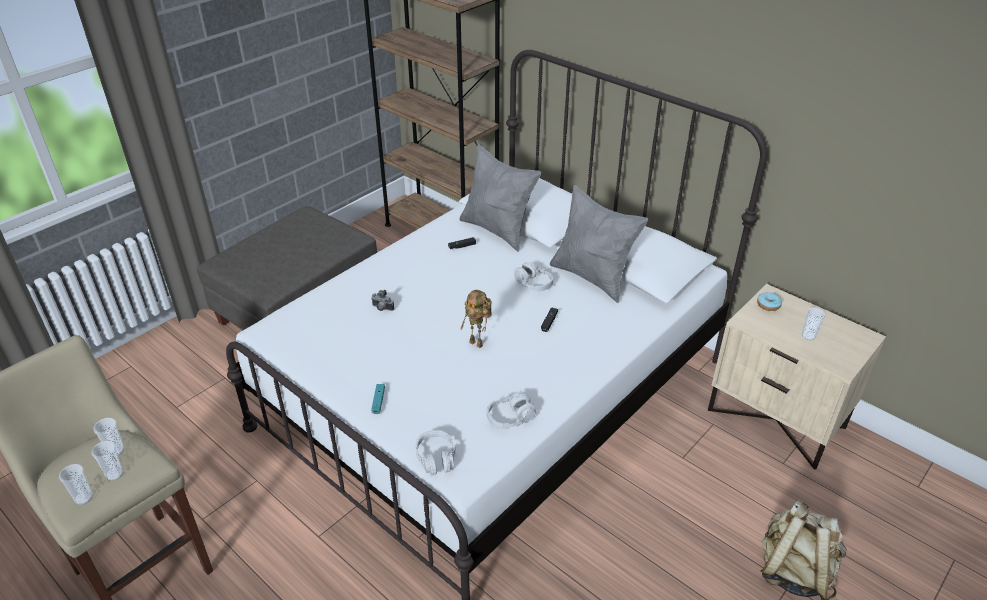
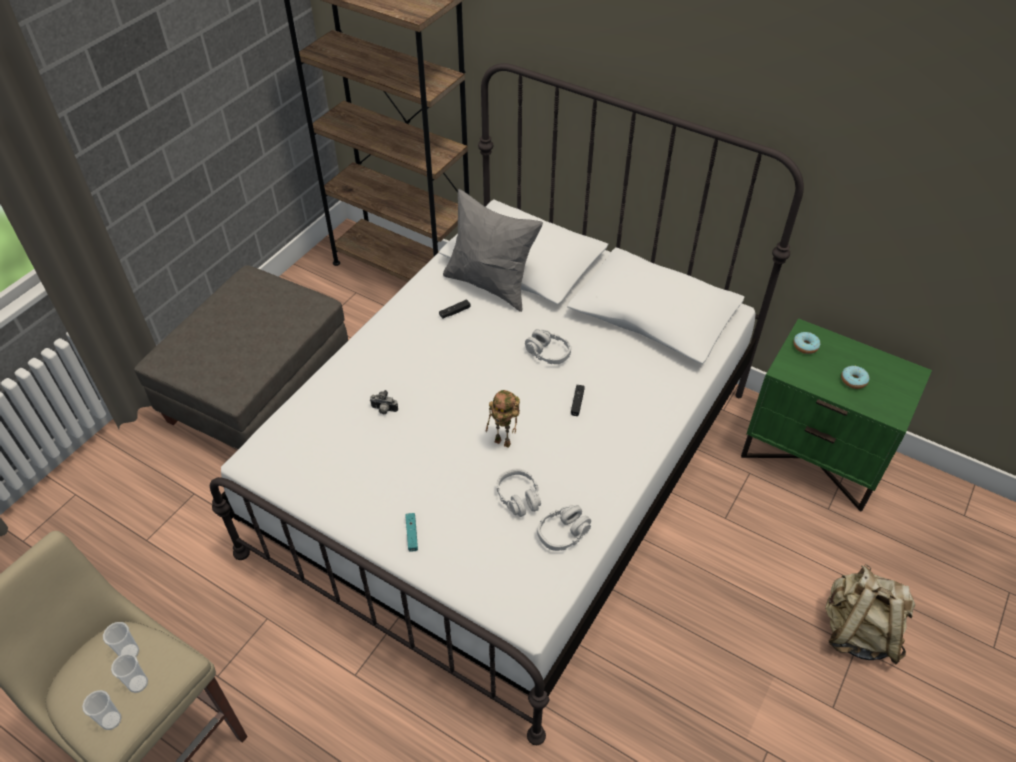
camera: 10 degrees left, 10 degrees up
(436, 458) = (494, 597): grey headphones -> grey headphones (518, 497)
(592, 277) = (611, 336): grey pillow -> none
(777, 418) = (813, 456): beige nightstand -> green nightstand
(808, 336) = (853, 380): cup -> donut

